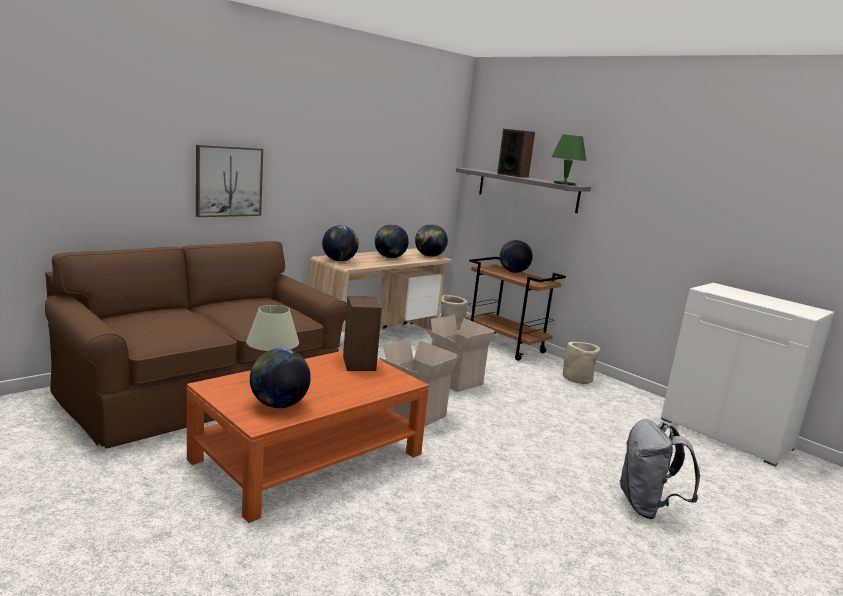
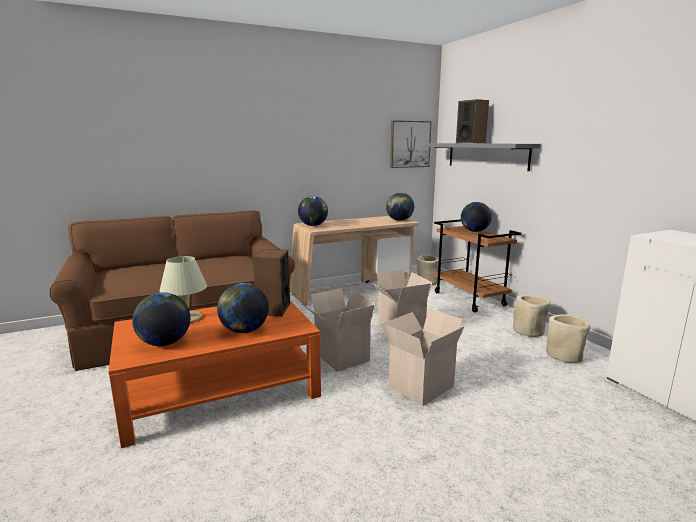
camera: 20 degrees right, 0 degrees up
(229, 181) = (215, 164): picture -> picture (409, 144)
(389, 257) = (361, 222): globe -> globe (244, 330)
(509, 437) = (420, 385): none -> cardboard box
(564, 184) = (512, 143): green table lamp -> none
(619, 401) = (565, 356): none -> beige planter
(647, 507) = (540, 483): grey backpack -> none

